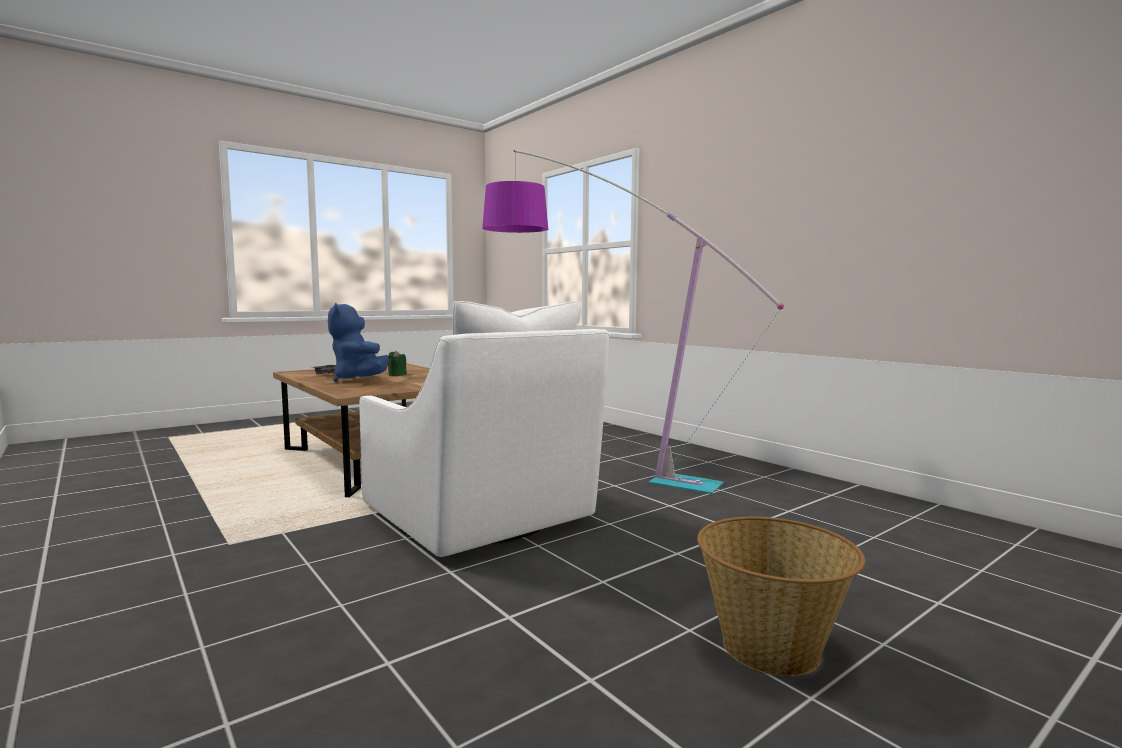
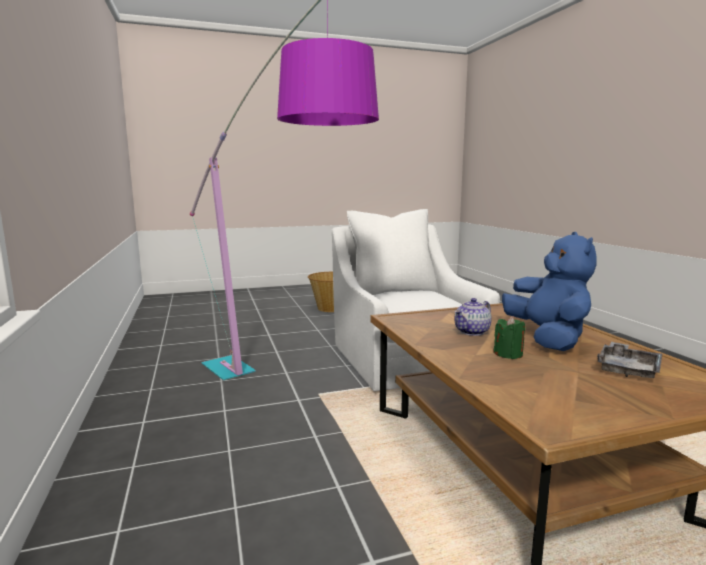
camera: 160 degrees left, 5 degrees up
(413, 380) = (472, 331): none -> teapot

